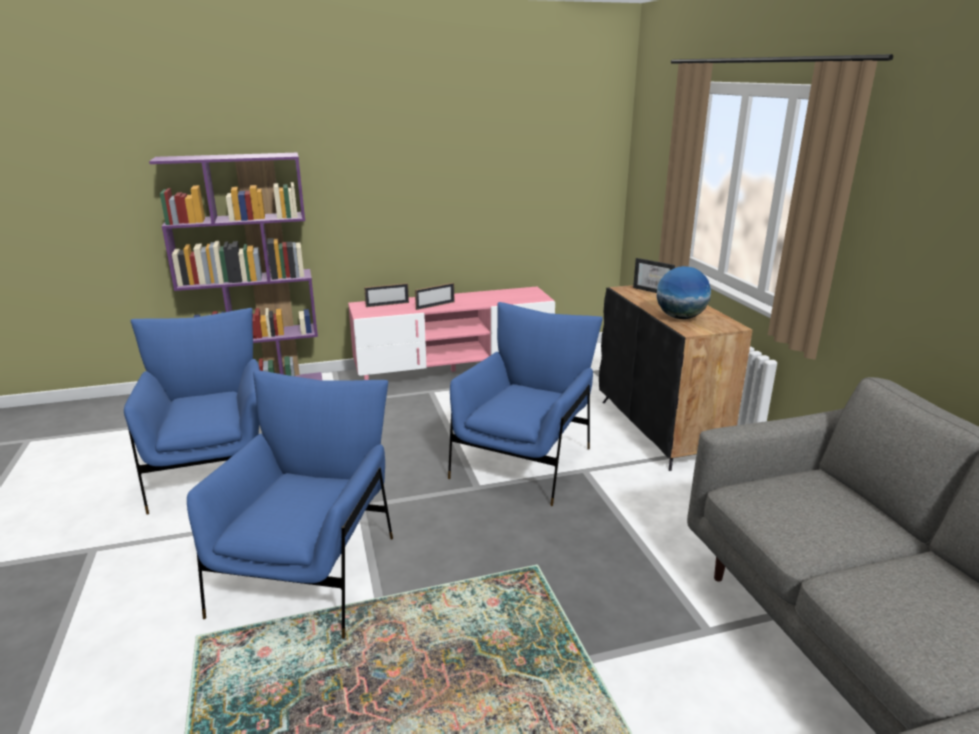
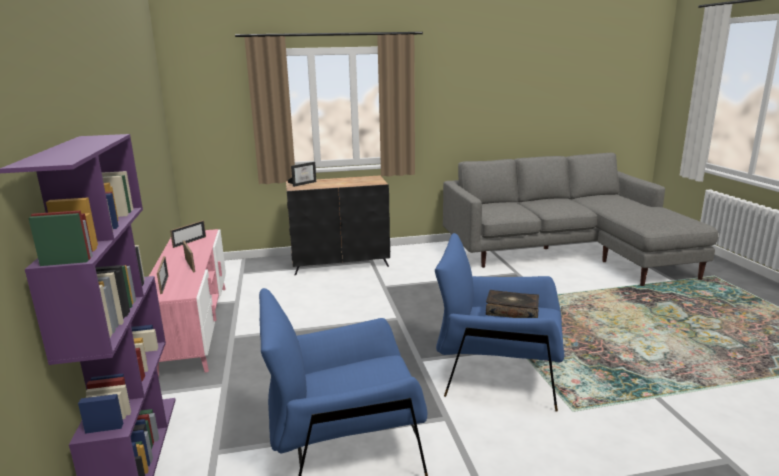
camera: 85 degrees left, 5 degrees down
(296, 499) = (512, 311): none -> book
(505, 296) = (189, 242): none -> picture frame
(523, 460) = (367, 303): blue armchair -> none
(680, 317) = (356, 182): globe -> none

